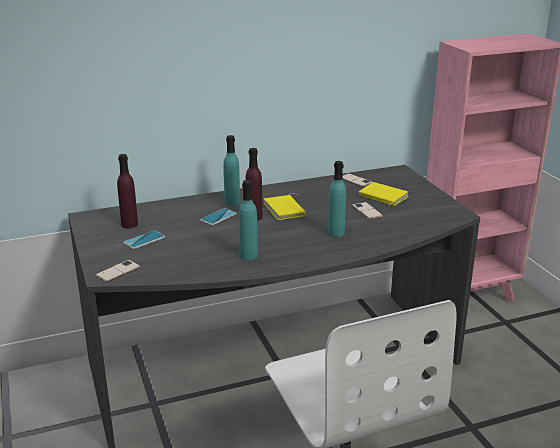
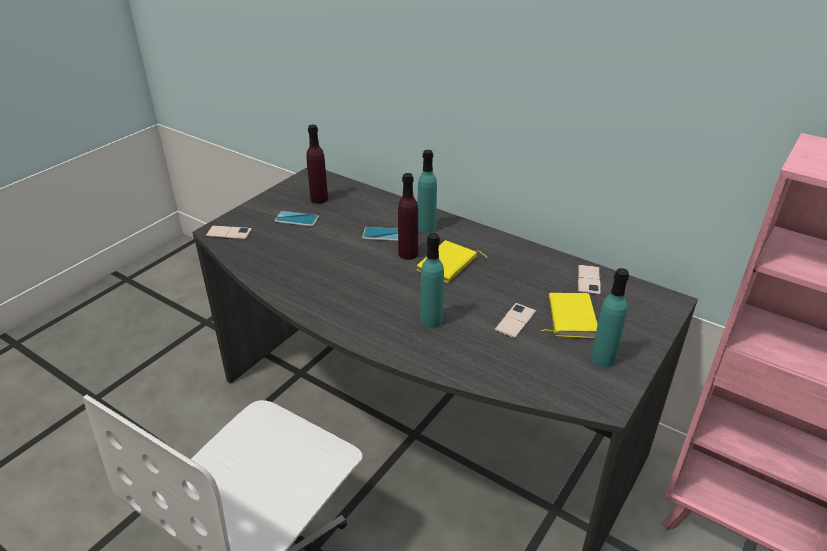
camera: 55 degrees right, 10 degrees up
(248, 255) = (321, 286): turquoise bottle -> turquoise bottle (603, 359)

